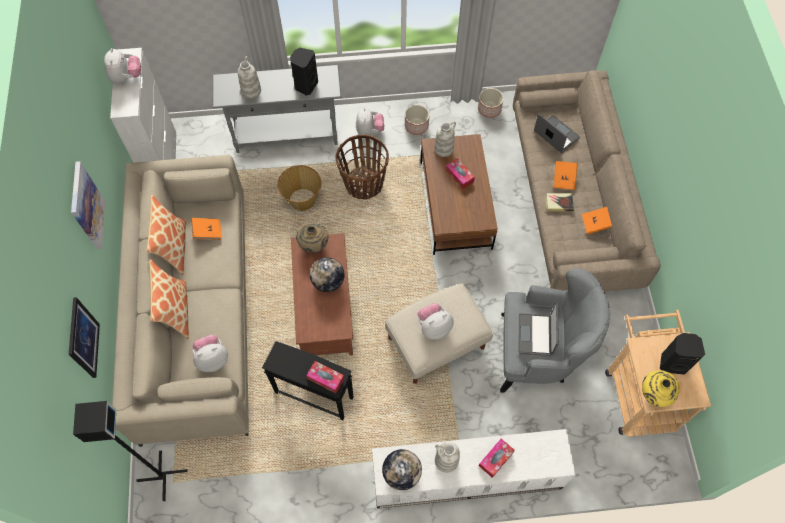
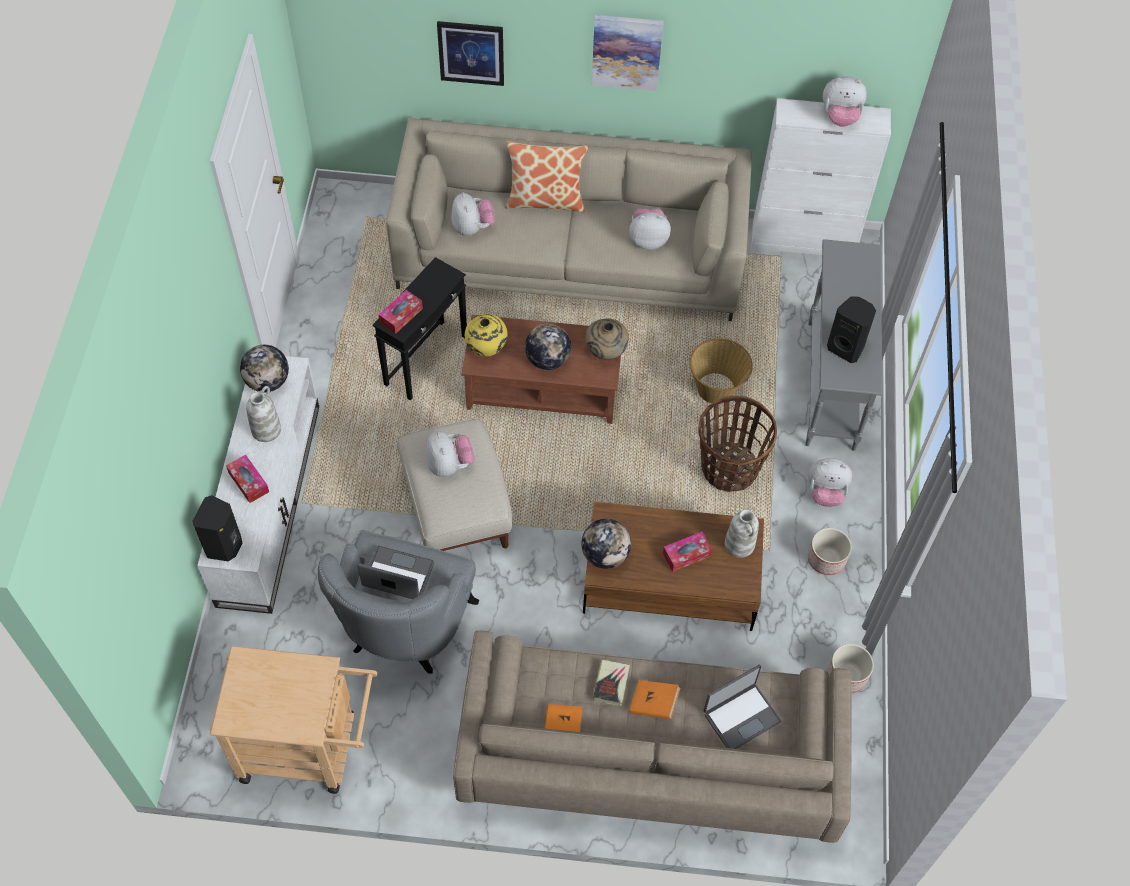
camera: 100 degrees right, 5 degrees down
(161, 476) = (376, 206): black floor lamp -> none
(174, 247) = (633, 205): pillow -> none
(208, 232) = (648, 239): orange book -> plush toy
(251, 90) = (845, 283): white vase -> none
(473, 221) = (605, 555): none -> globe
(654, 394) = (250, 664): yellow vase -> yellow vase (486, 349)
(673, 362) = (285, 704): black speaker -> black speaker (225, 546)

